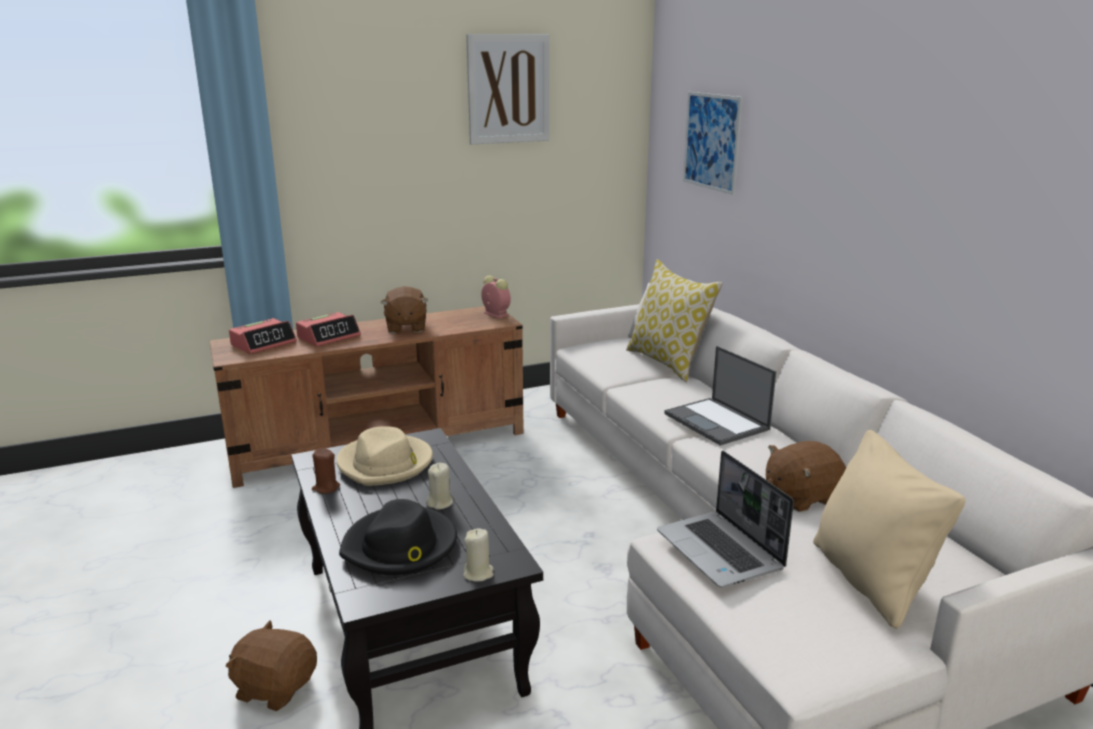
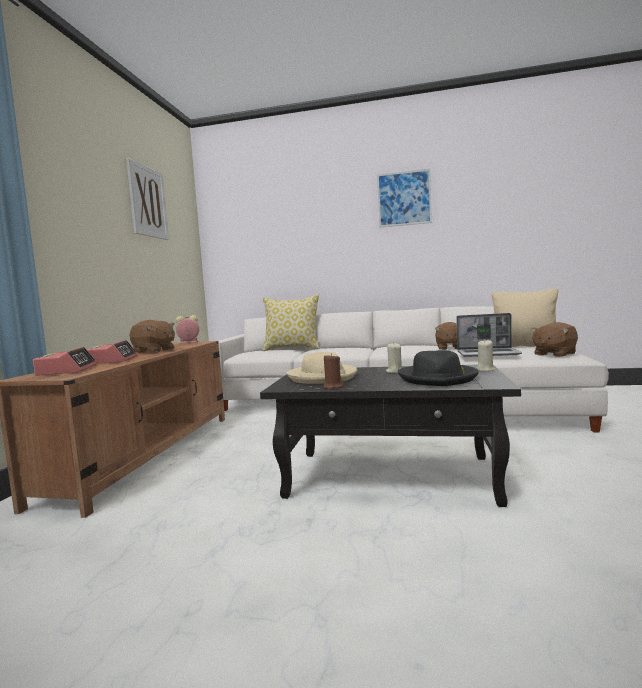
camera: 55 degrees left, 15 degrees down
(275, 687) = (419, 530): brown plush toy -> brown plush toy (554, 354)
(711, 141) = (263, 238): picture -> picture (404, 198)
(717, 422) = (369, 348): laptop -> none

